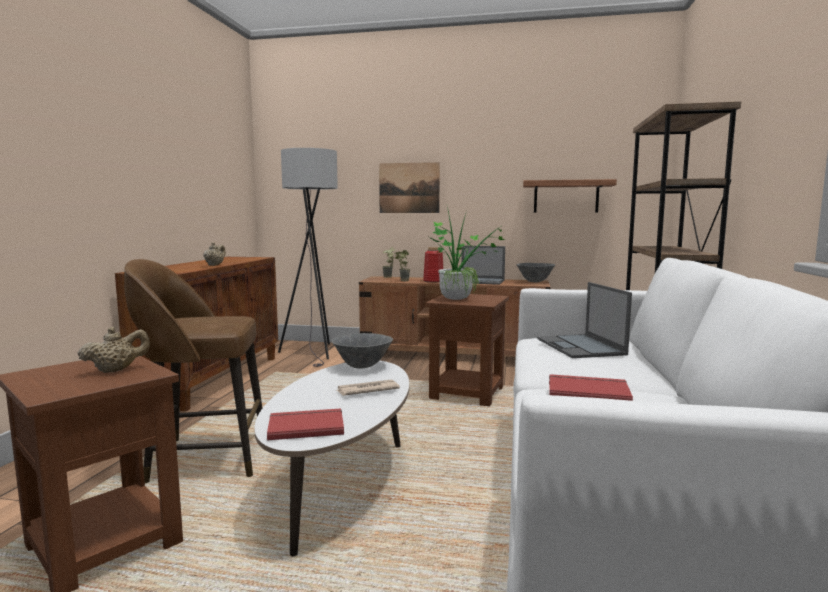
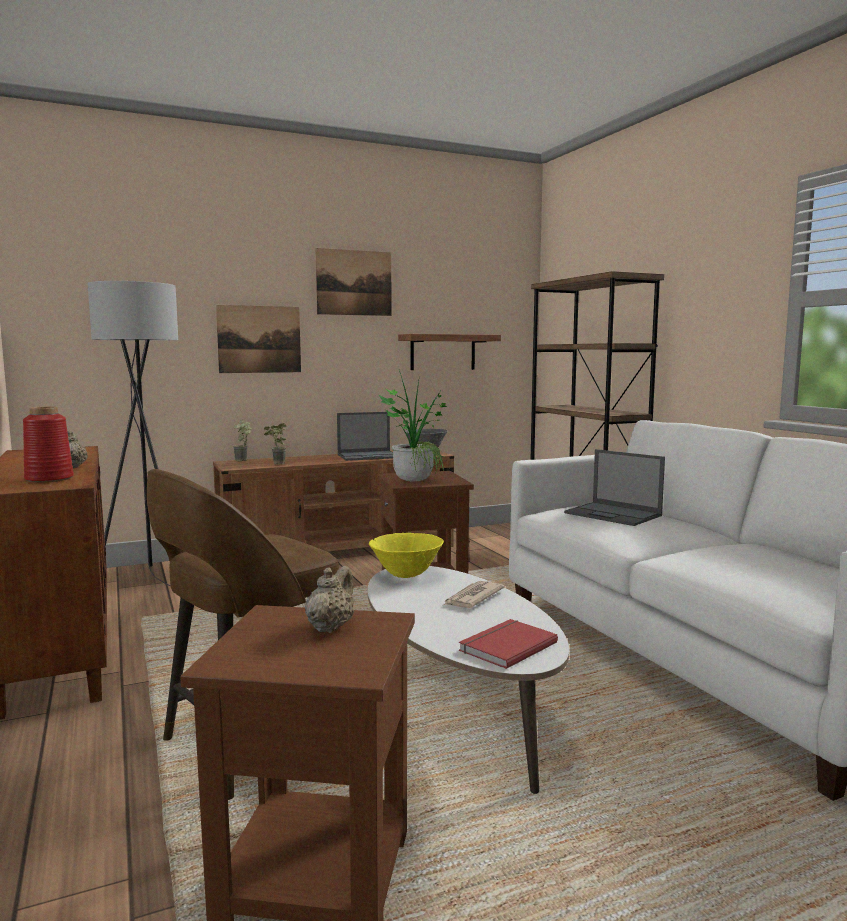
camera: 35 degrees left, 0 degrees up
(362, 367) = (406, 575): grey bowl -> yellow bowl
(434, 281) = (317, 461): red vase -> red vase (50, 479)
(485, 140) = (354, 283): none -> picture
(587, 392) = (713, 551): red book -> none

